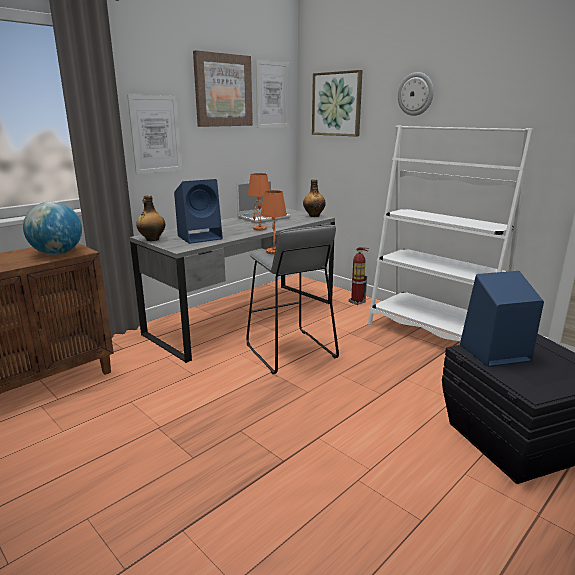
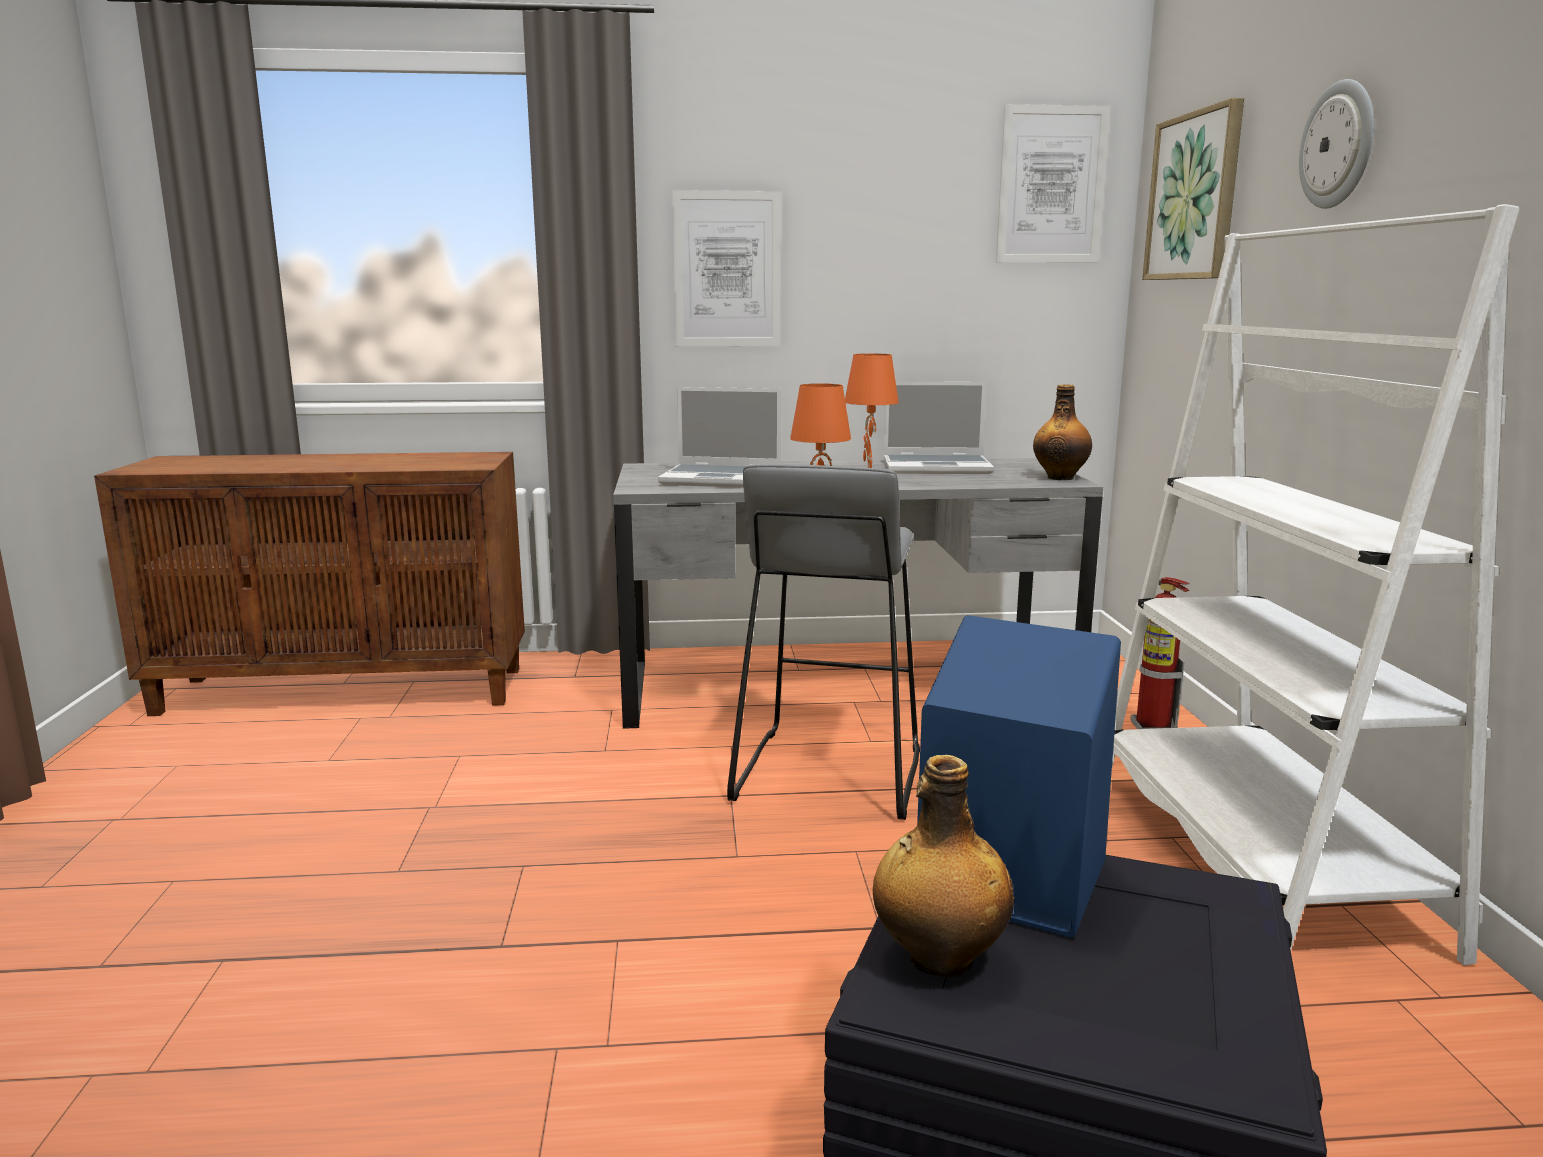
camera: 40 degrees right, 5 degrees down
(57, 253) = (441, 463): globe -> none
(152, 239) = (640, 471): bottle -> bottle (938, 959)
(201, 237) = (723, 479): blue speaker -> laptop
(223, 90) = (904, 178): picture -> none

